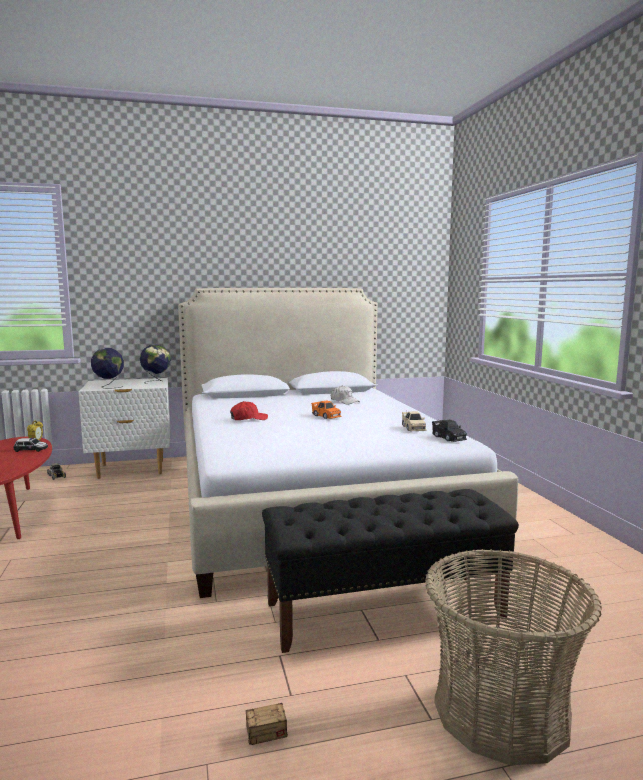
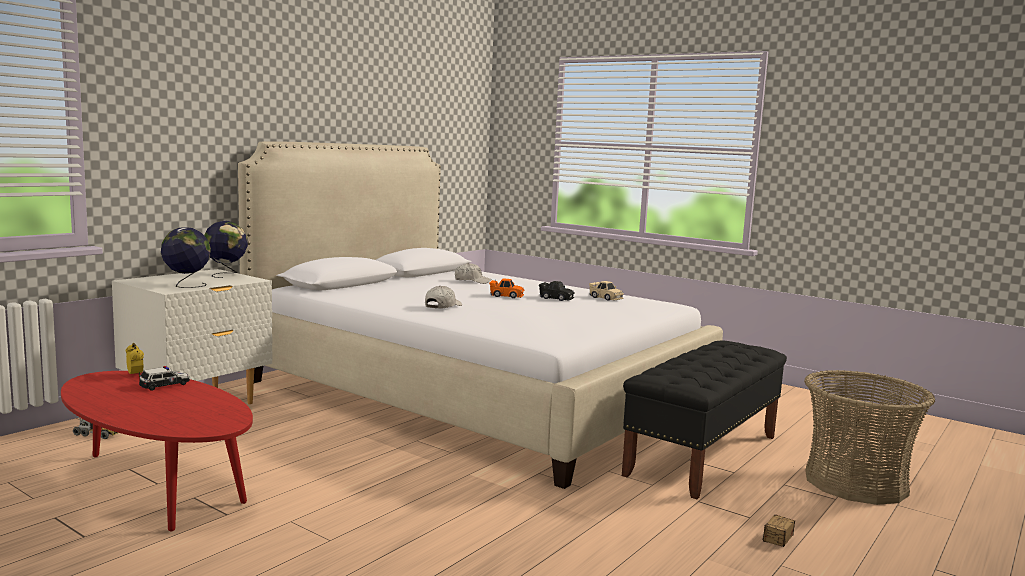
camera: 40 degrees left, 0 degrees up
(248, 419) = (442, 306): red cap -> white cap
(448, 438) = (652, 302): black toy car -> black toy car (556, 298)

